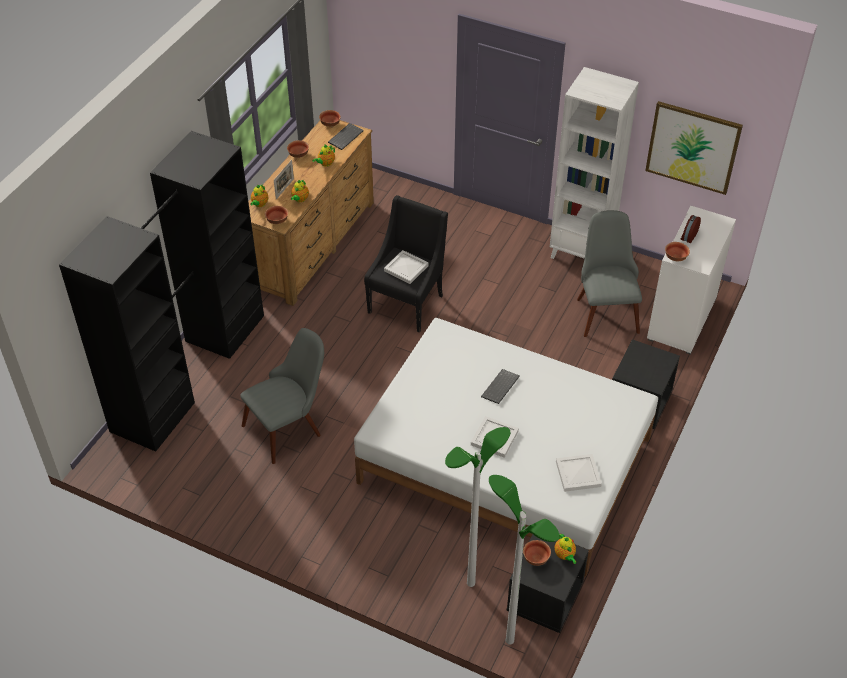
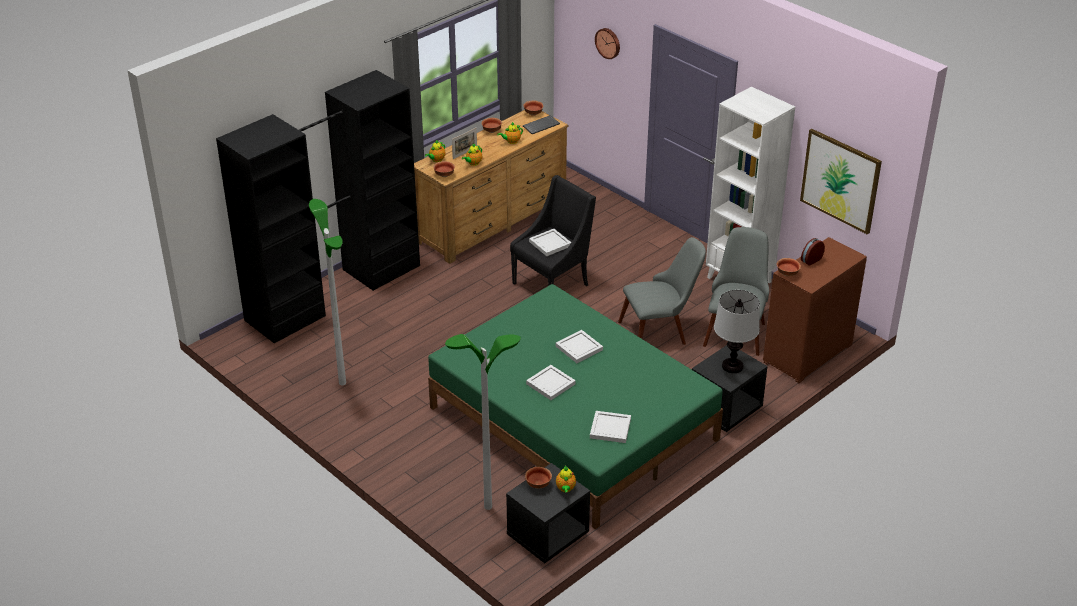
camera: 20 degrees right, 10 degrees down
(290, 426) = (396, 351): grey chair -> grey chair (660, 331)
(400, 37) = (608, 43): none -> wall clock
(500, 388) = (579, 348): keyboard -> white tray
(505, 460) = (572, 423): white bed -> green bed
(509, 640) = (497, 558): floor lamp -> floor lamp (342, 383)
(649, 365) = (732, 366): none -> table lamp
(682, 319) = (808, 354): white cabinet -> brown cabinet

